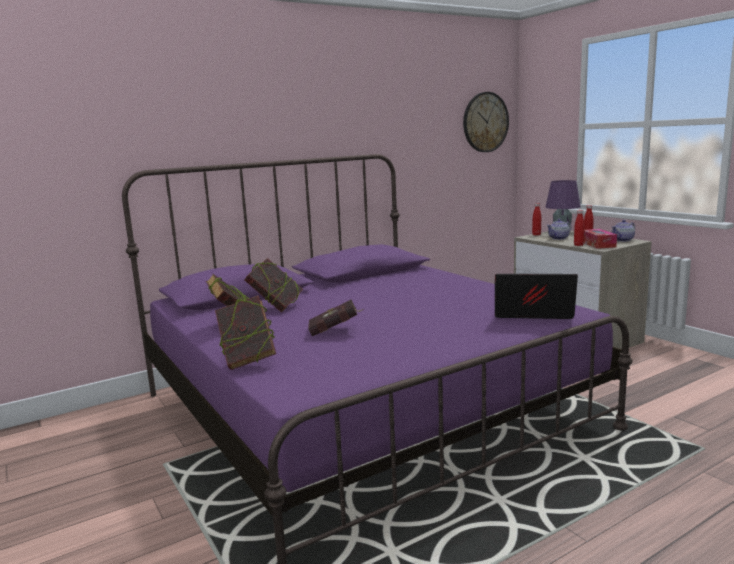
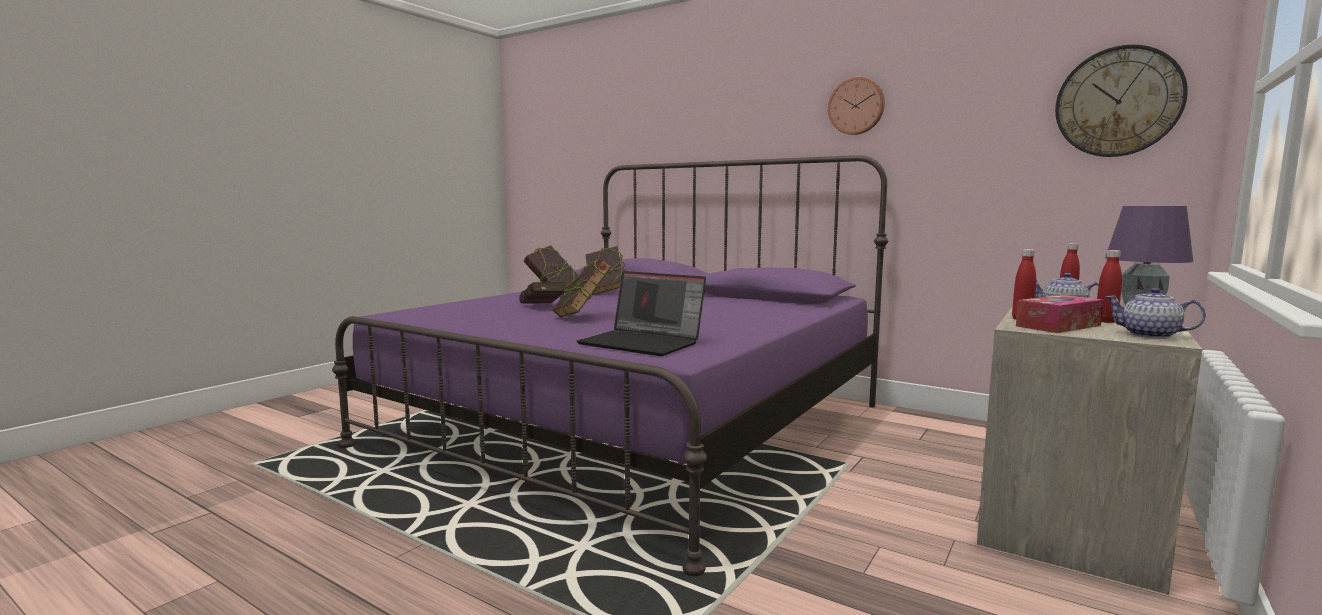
camera: 65 degrees right, 5 degrees down
(248, 361) = (461, 301): book -> book (582, 317)
(363, 116) = (856, 106): none -> wall clock
(531, 314) = (643, 343): laptop -> laptop turned 135 degrees clockwise

